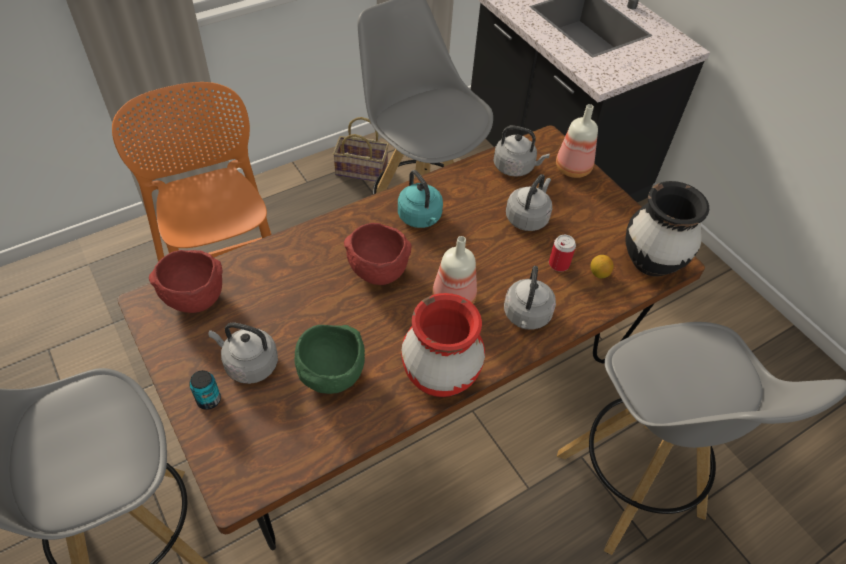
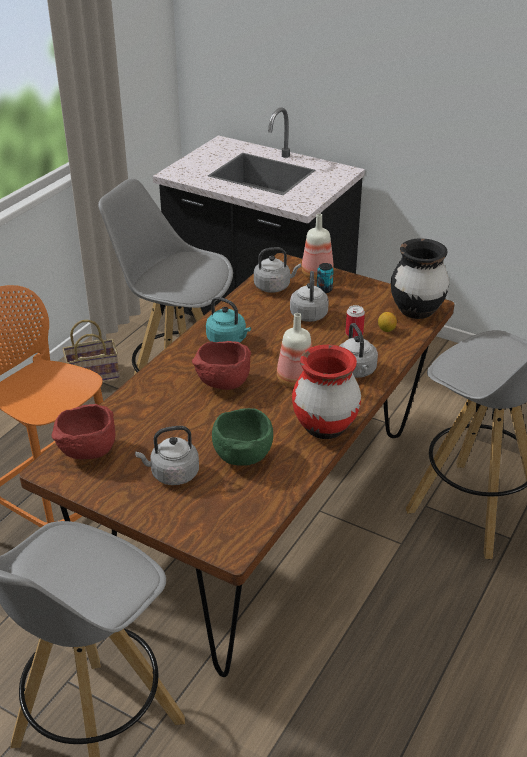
camera: 25 degrees left, 15 degrees down
(209, 400) = (160, 507): can -> can (324, 289)

